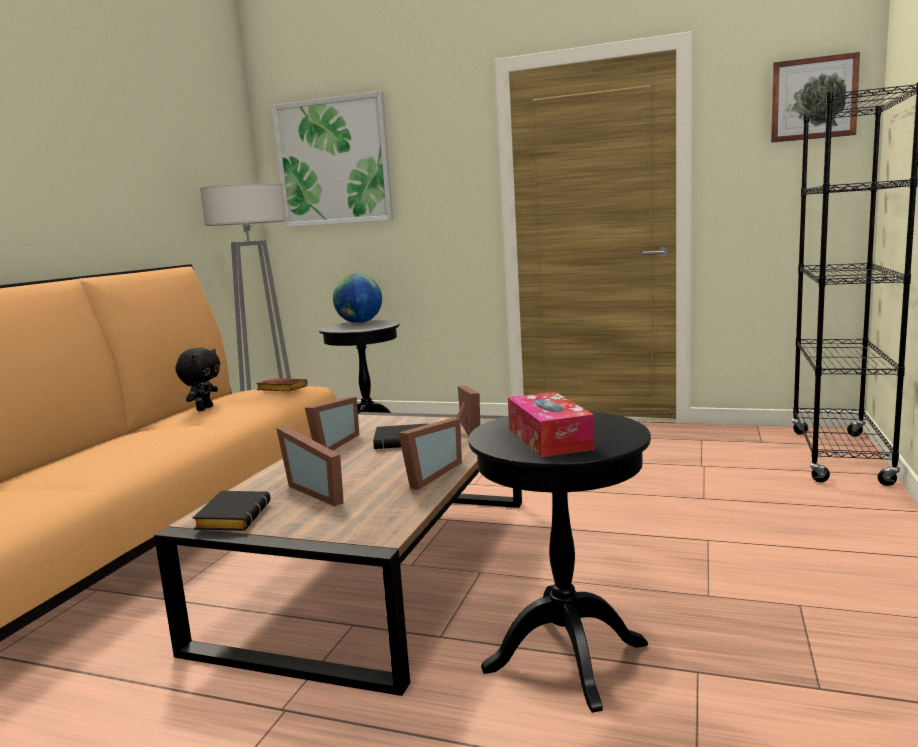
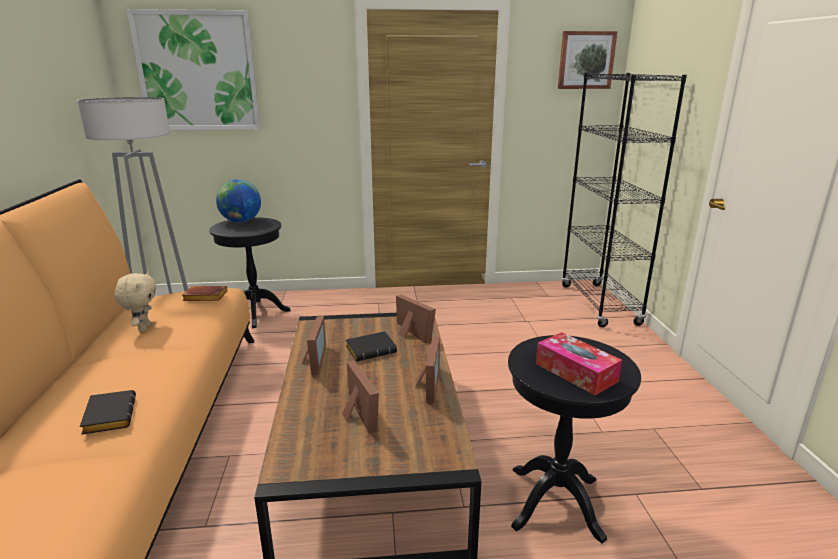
camera: 25 degrees left, 10 degrees up
(204, 408) = (143, 328): black plush toy -> beige plush toy
(232, 517) = (309, 461): black book -> black book (108, 416)
(320, 490) = (356, 416): picture frame -> picture frame turned 135 degrees counterclockwise

